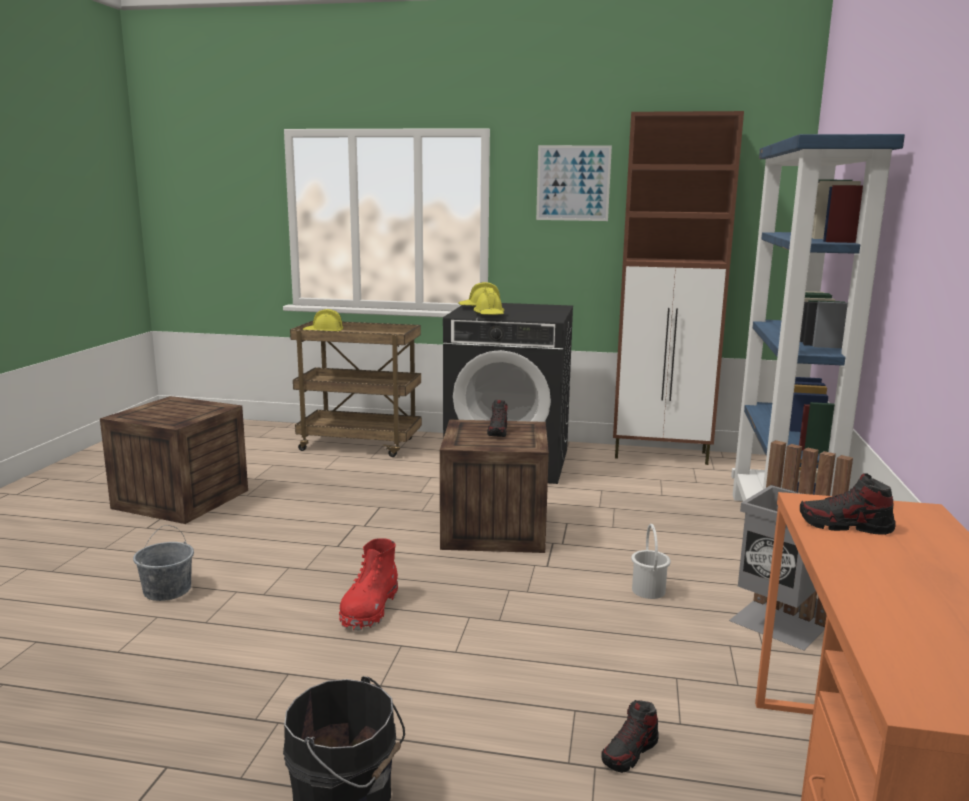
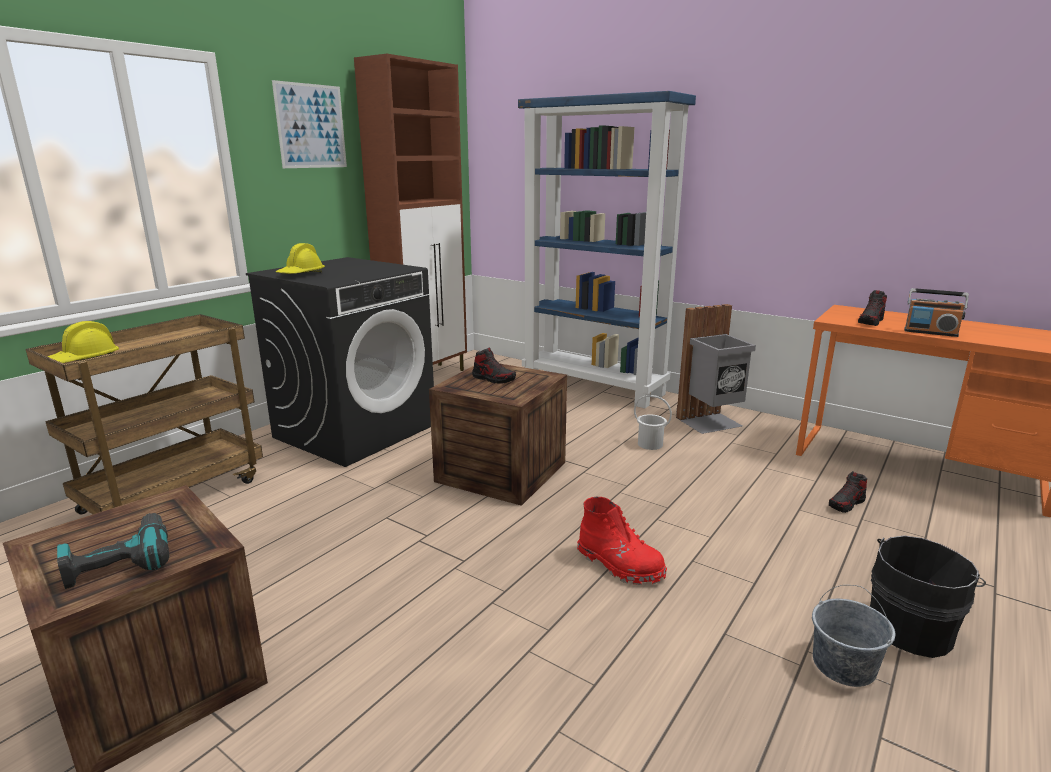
camera: 65 degrees left, 5 degrees up
(157, 415) = (119, 561): none -> power drill
(168, 590) = (486, 715): grey bucket -> grey bucket (843, 665)
(489, 316) = (354, 277): yellow hard hat -> none
(630, 752) = (846, 504): shoe -> shoe turned 75 degrees clockwise
(845, 566) = (930, 332): none -> radio

